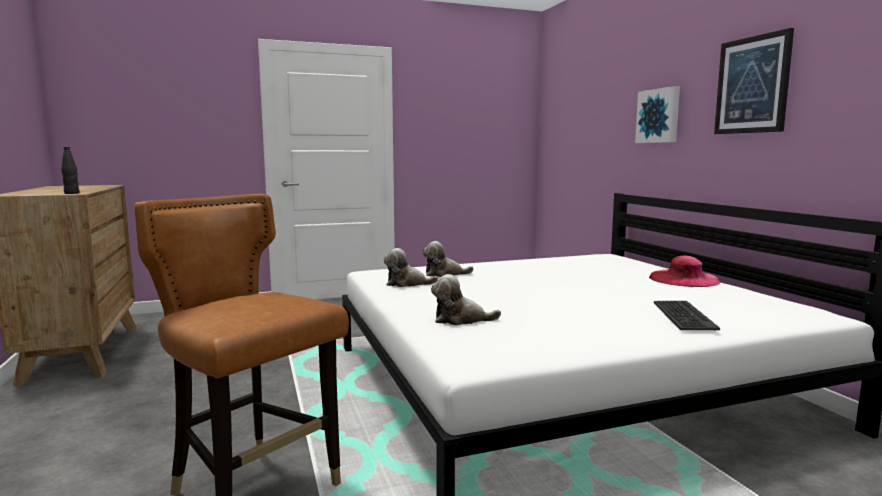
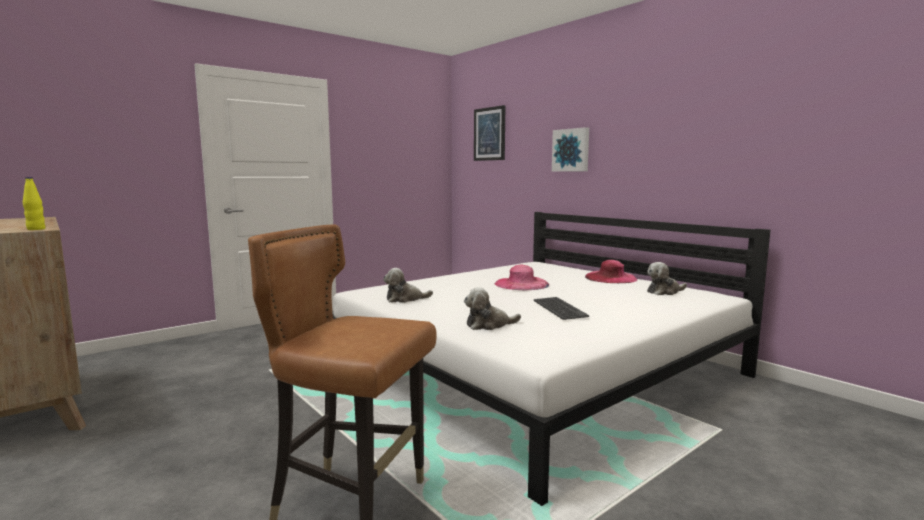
camera: 20 degrees left, 0 degrees up
(71, 193) = (36, 229): black bottle -> yellow bottle
(444, 274) = (427, 288): plush toy -> plush toy (664, 292)
(557, 278) = (521, 284): none -> pink hat
(682, 316) = (642, 305): keyboard -> keyboard (558, 308)
(752, 85) = (650, 130): picture -> picture (489, 134)

